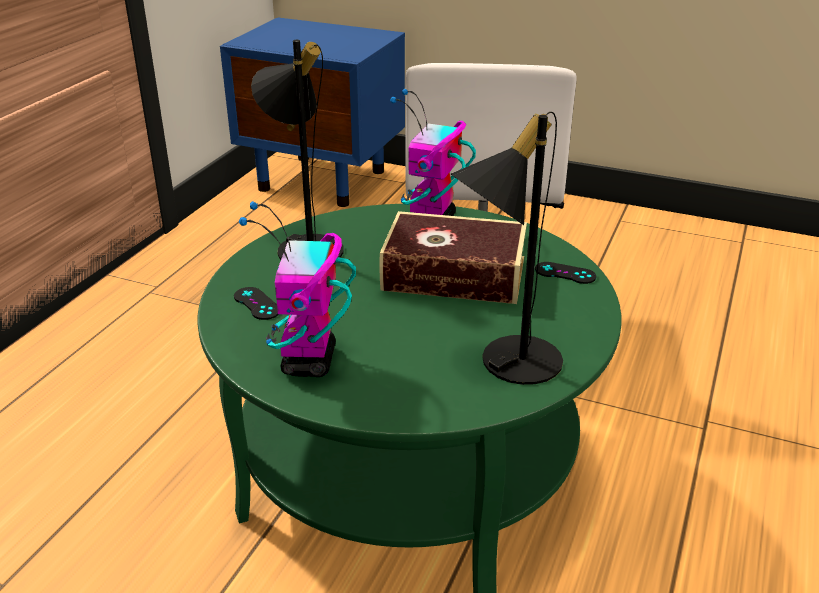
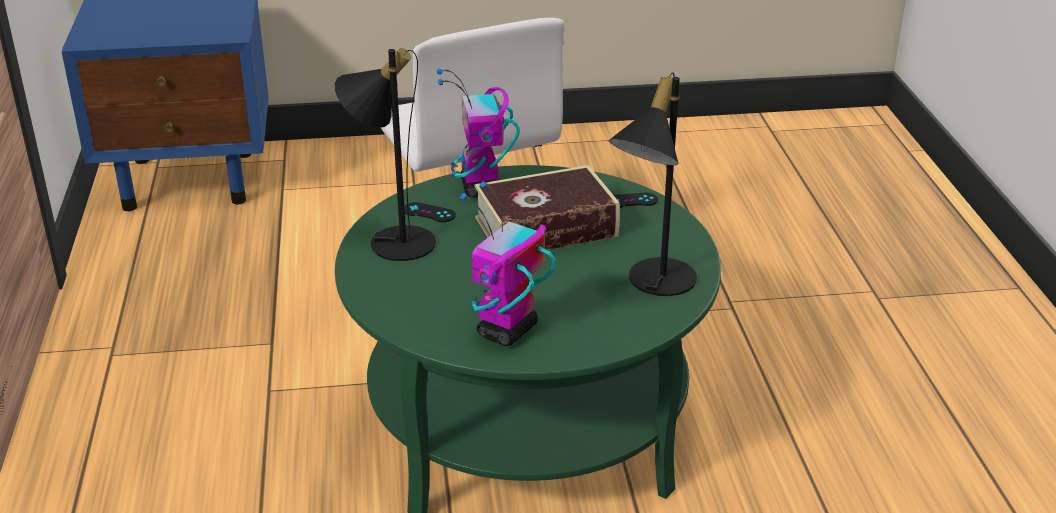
camera: 30 degrees left, 0 degrees up
(257, 304) = (409, 301): black game controller -> black game controller (429, 213)
(309, 362) = (507, 331): toy robot -> toy robot turned 60 degrees clockwise

